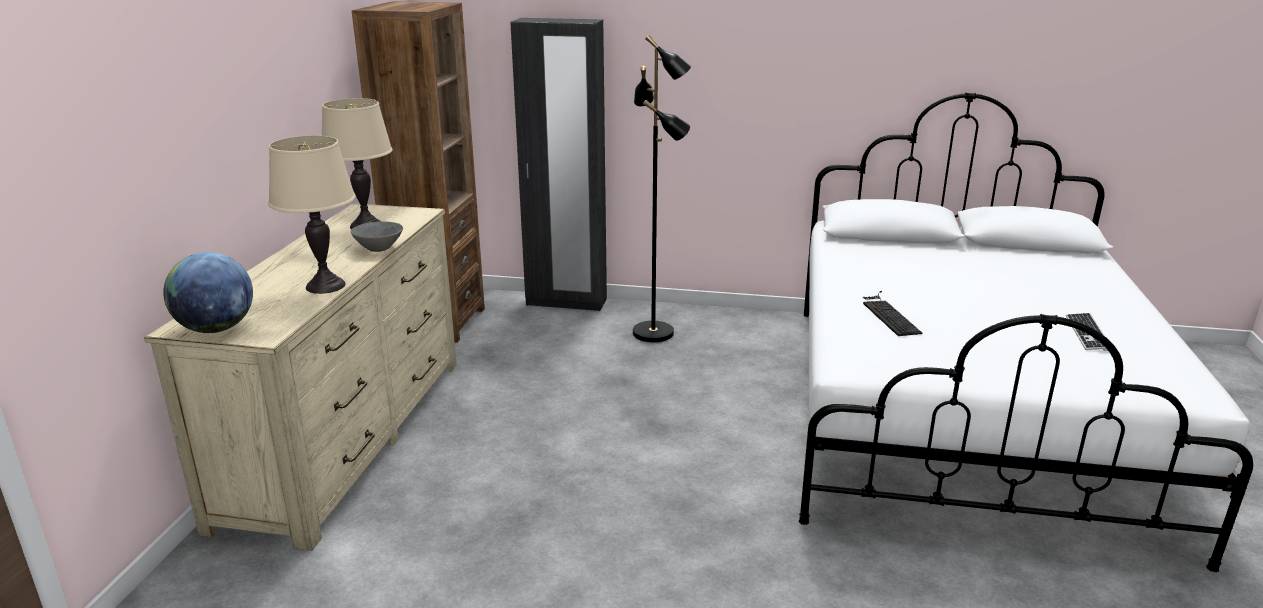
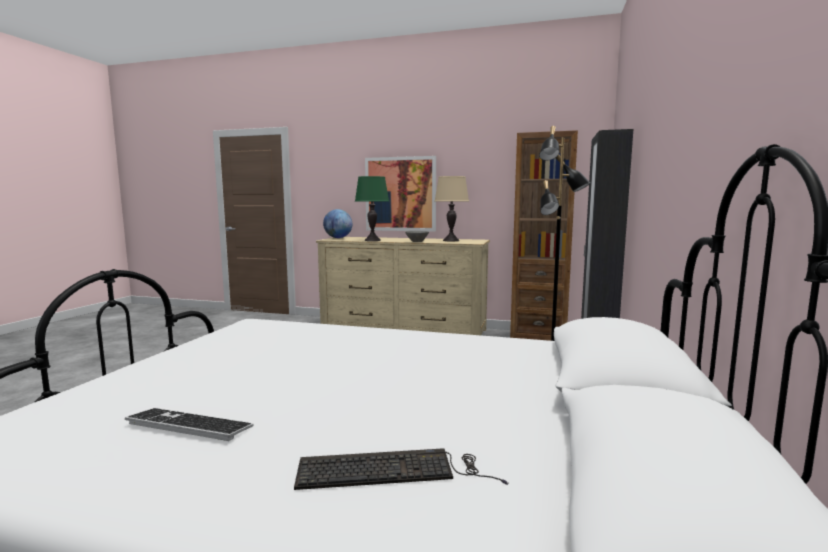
camera: 95 degrees right, 15 degrees down
(225, 166) = (400, 194): none -> picture
(325, 286) = (372, 240): beige table lamp -> green table lamp
(888, 314) = (334, 340): keyboard -> keyboard (394, 470)

